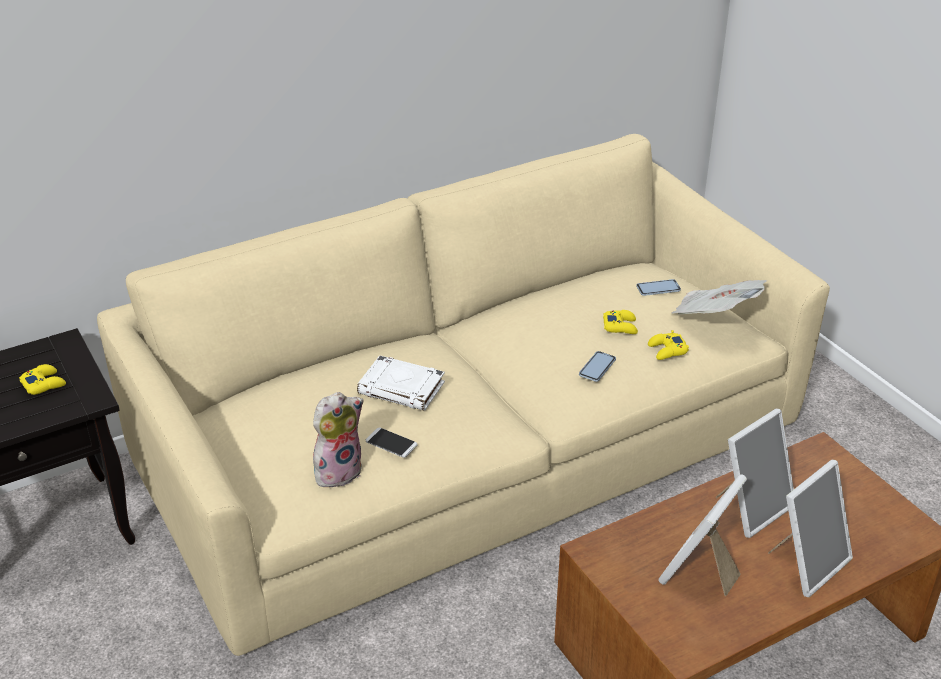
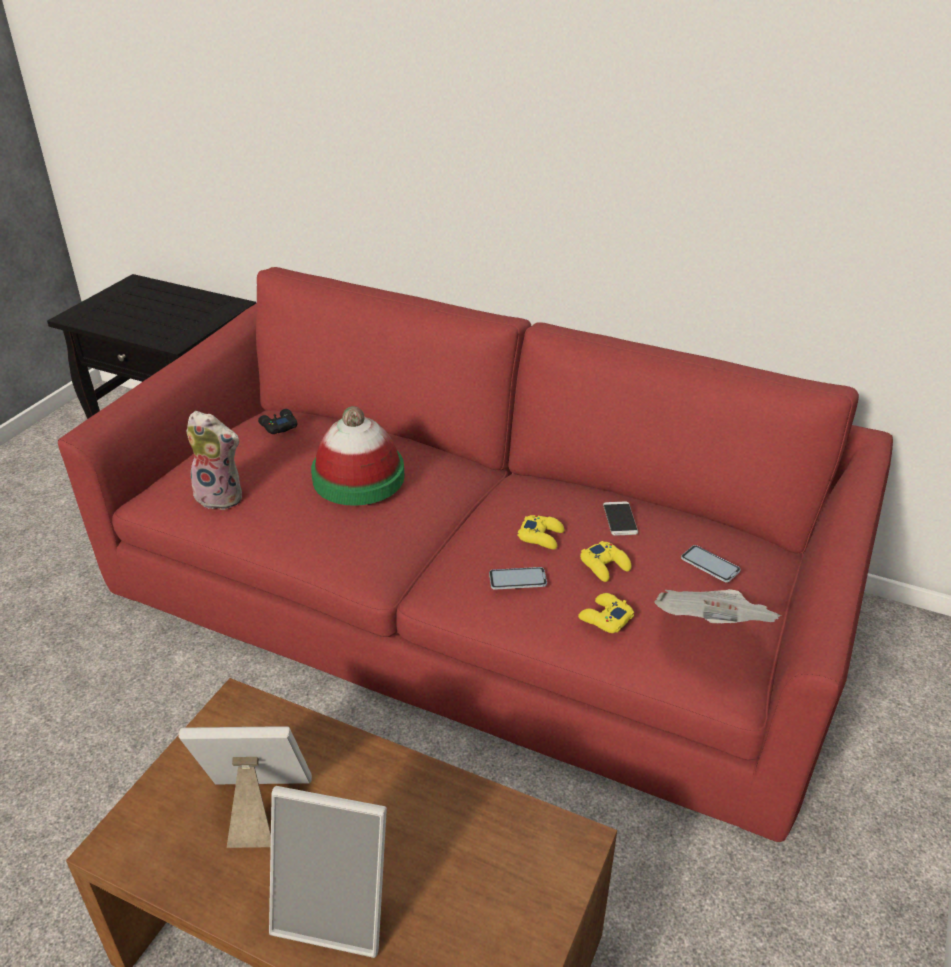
camera: 55 degrees right, 0 degrees up
(44, 384) = (177, 319): yellow game controller -> yellow game controller (541, 536)
(272, 403) = (278, 426): none -> black game controller
(391, 443) = (278, 505): phone -> phone (620, 519)
(402, 388) = (358, 477): white book -> hat
(470, 443) = (476, 597): beige sofa -> red sofa
(751, 507) = (403, 812): picture frame -> none

